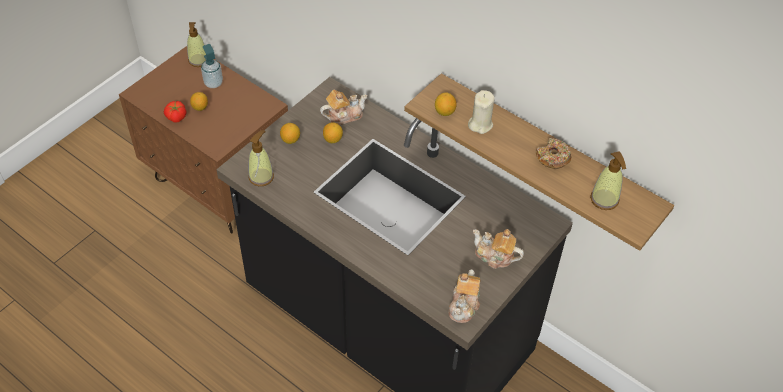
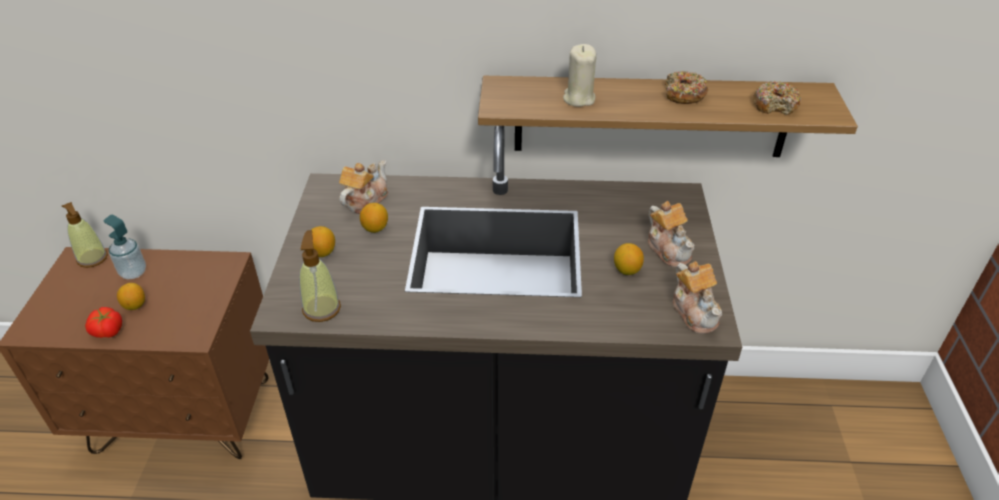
camera: 35 degrees left, 10 degrees down
(444, 112) = (528, 104): lemon -> lemon (626, 270)
(494, 256) = (668, 249): teapot -> teapot turned 105 degrees counterclockwise
(604, 199) = (775, 105): soap dispenser -> donut

